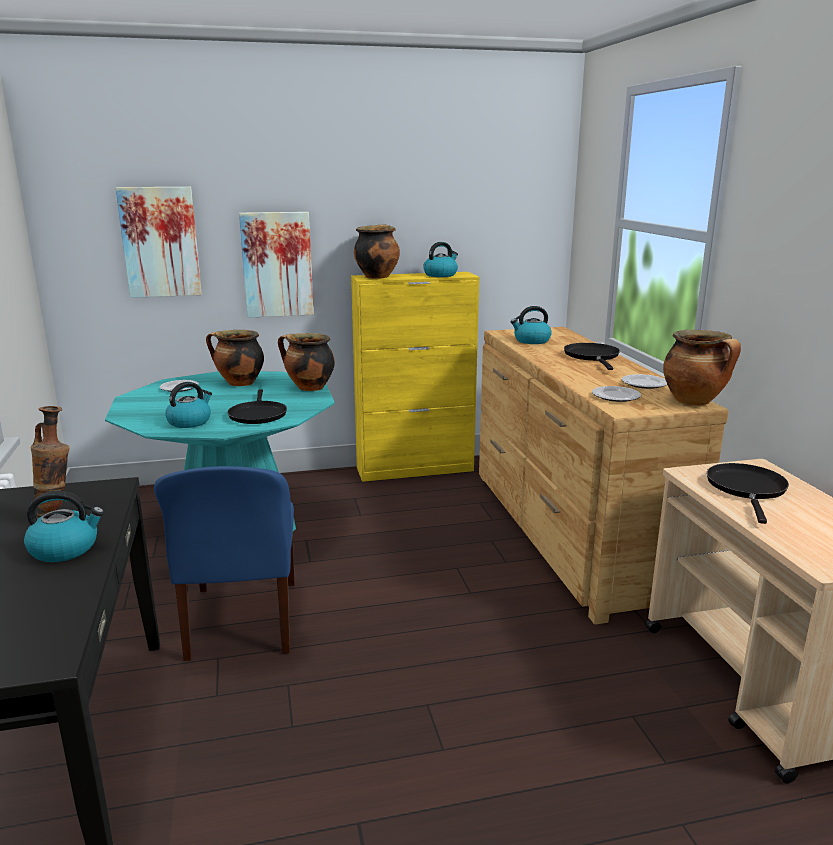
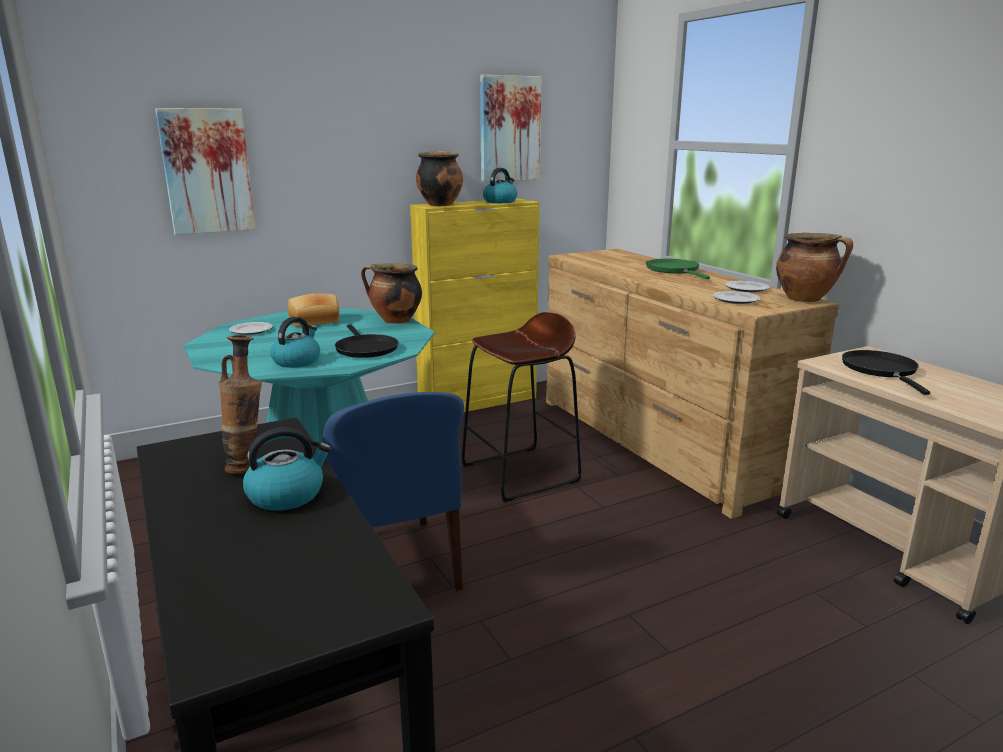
camera: 15 degrees left, 0 degrees up
(239, 383) = (315, 322): cooking pot -> bread
(277, 264) = (334, 194): picture -> picture (509, 129)
(411, 547) = (520, 473): none -> brown stool
(531, 341) = (603, 261): kettle -> none
(592, 356) = (674, 270): black frying pan -> green frying pan

